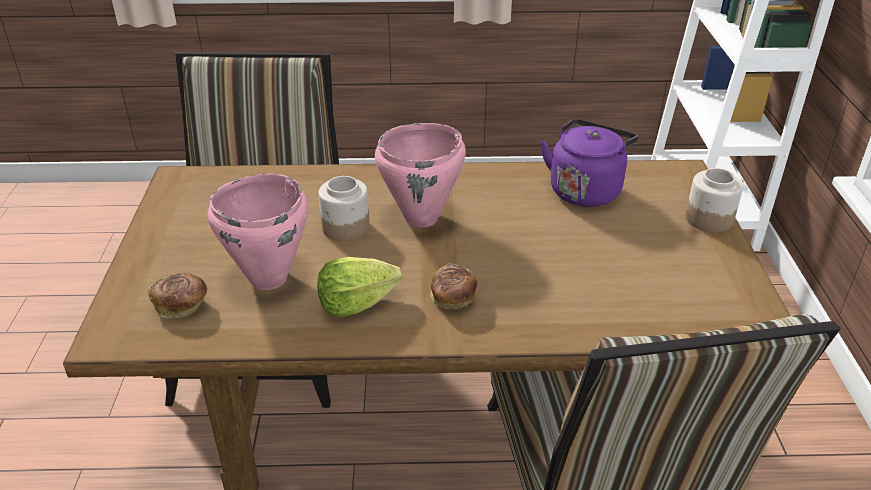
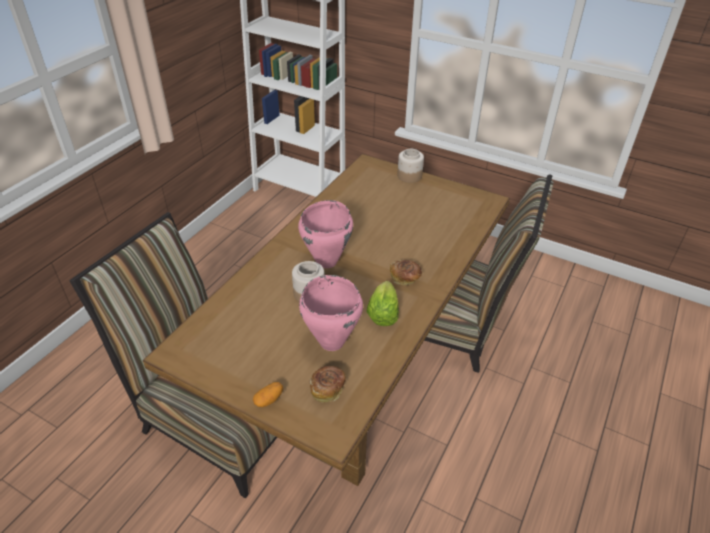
camera: 60 degrees left, 5 degrees up
(141, 267) = (269, 399): none -> potato
(585, 190) = (354, 197): purple kettle -> none

